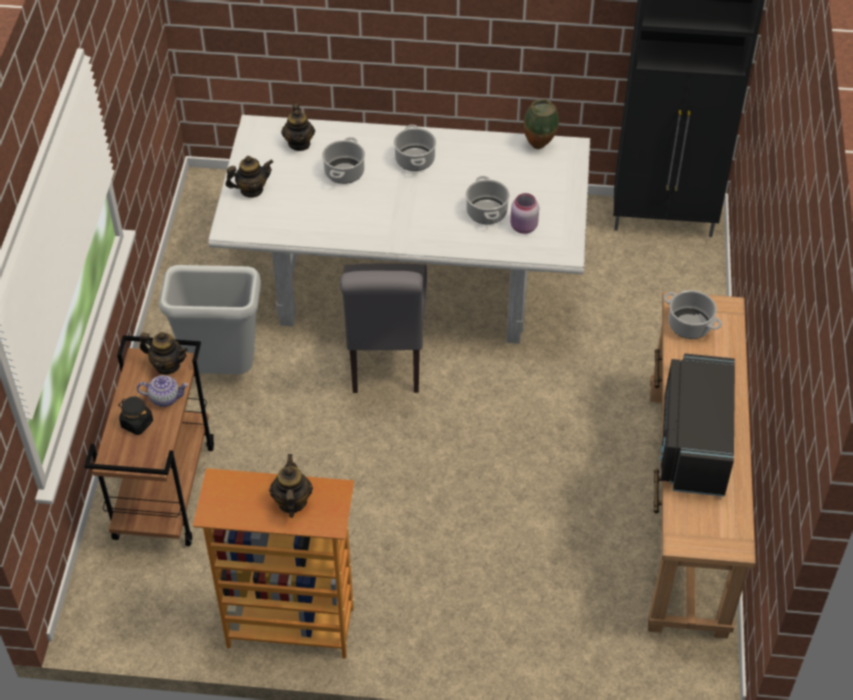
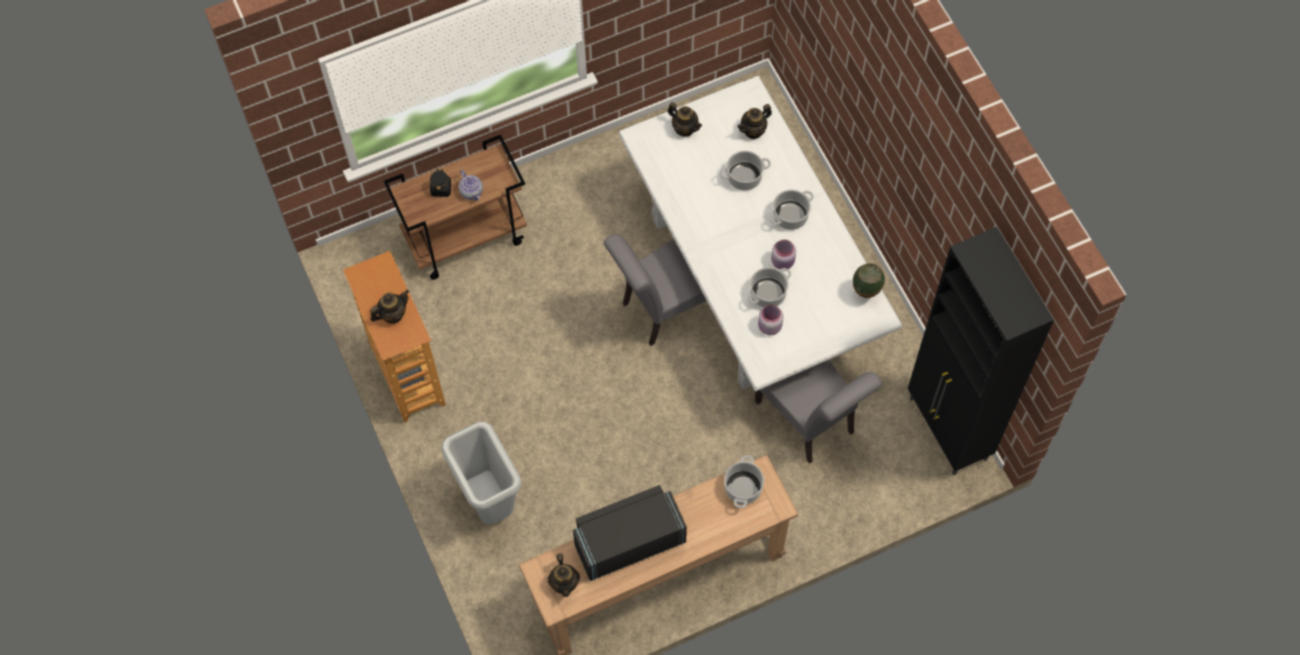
camera: 60 degrees right, 15 degrees up
(167, 365) = (499, 176): teapot -> teapot (564, 583)
(222, 373) = (586, 210): grey trash can -> grey trash can (489, 502)
(460, 186) = (783, 262): none -> pink jar
(589, 310) = (809, 421): none -> grey chair

